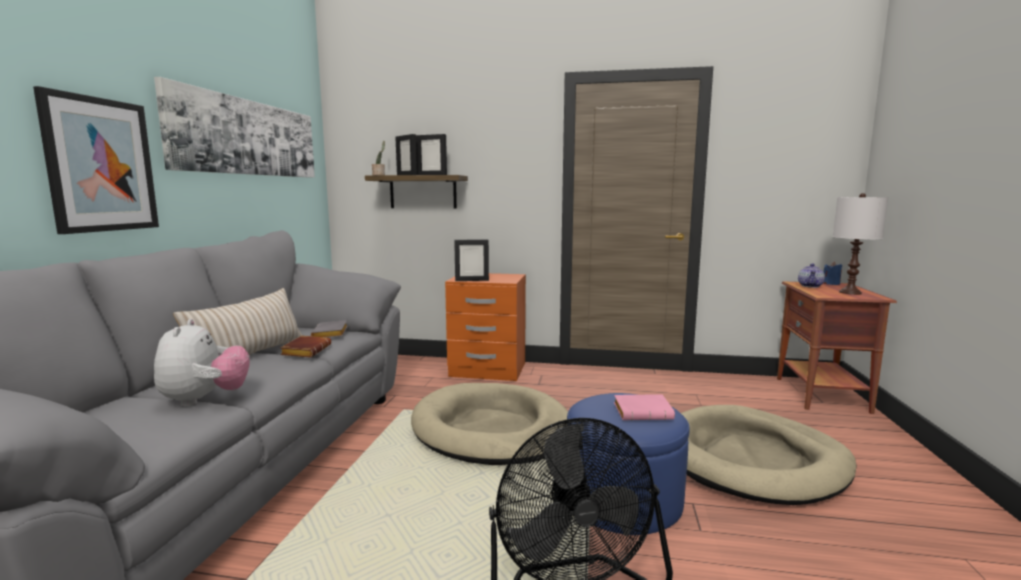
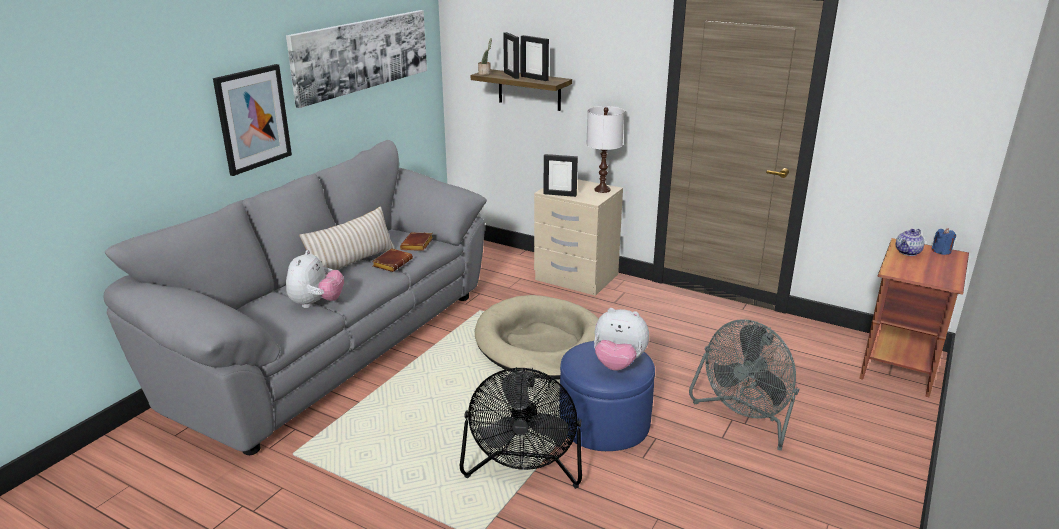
camera: 20 degrees right, 15 degrees up
(331, 334) = (417, 245): grey book -> brown book
(487, 370) = (576, 278): orange nightstand -> beige nightstand
(644, 412) = (618, 364): pink book -> plush toy
(751, 459) = (744, 415): beige dog bed -> grey fan
(850, 292) = (933, 271): white table lamp -> white table lamp (602, 189)

